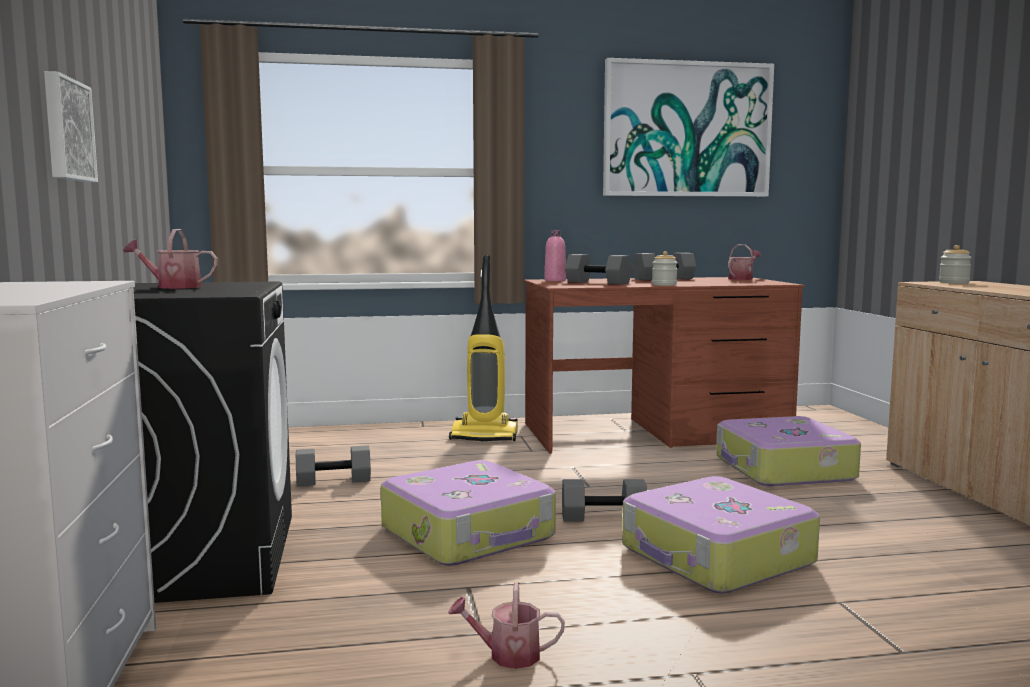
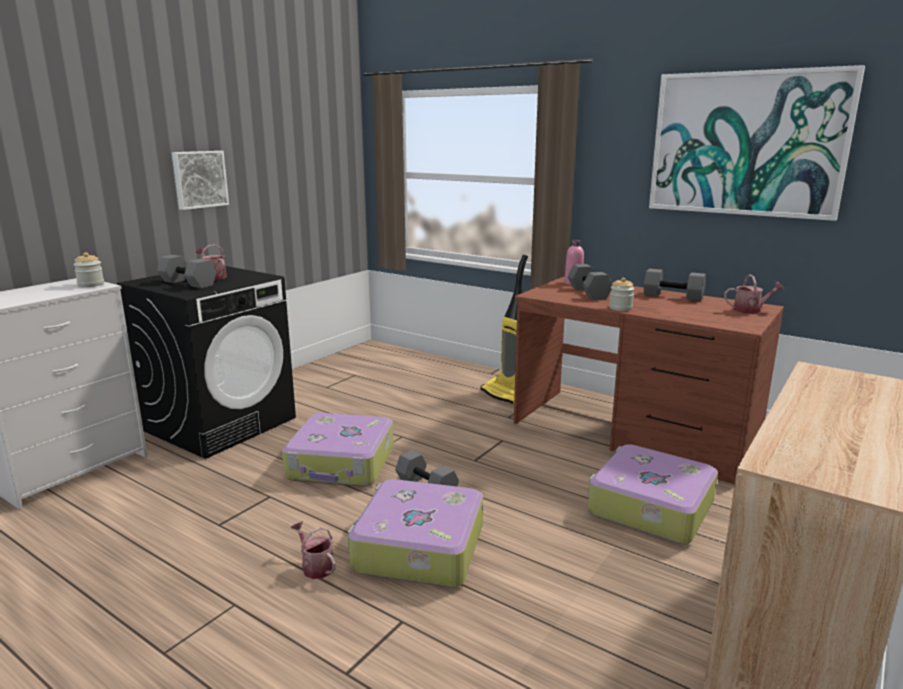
camera: 45 degrees right, 10 degrees up
(333, 481) = (360, 400): grey dumbbell -> grey dumbbell (187, 283)
(507, 655) = (201, 542): watering can -> watering can (315, 566)
(954, 282) = (853, 379): jar -> jar (91, 285)

